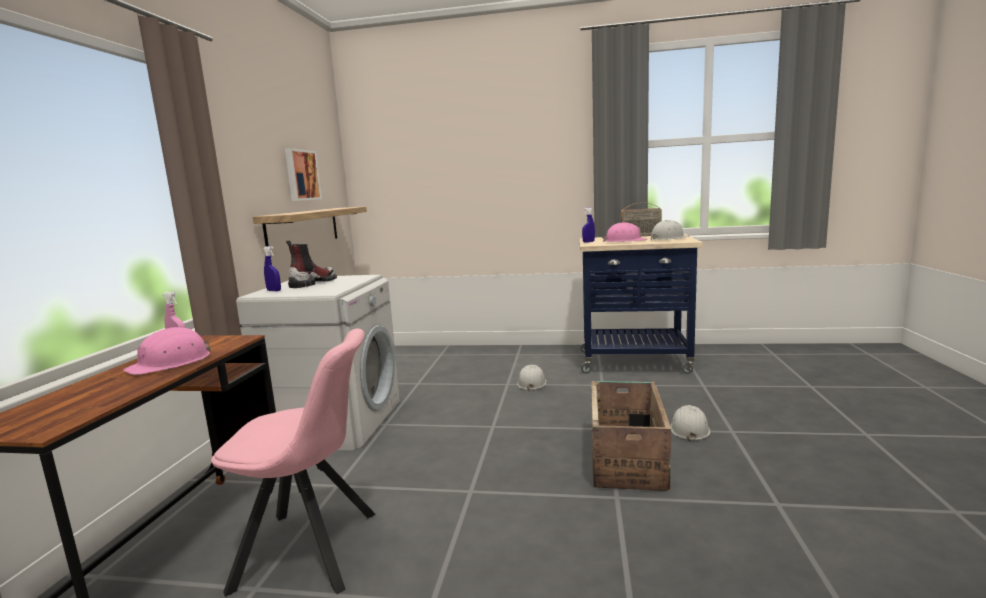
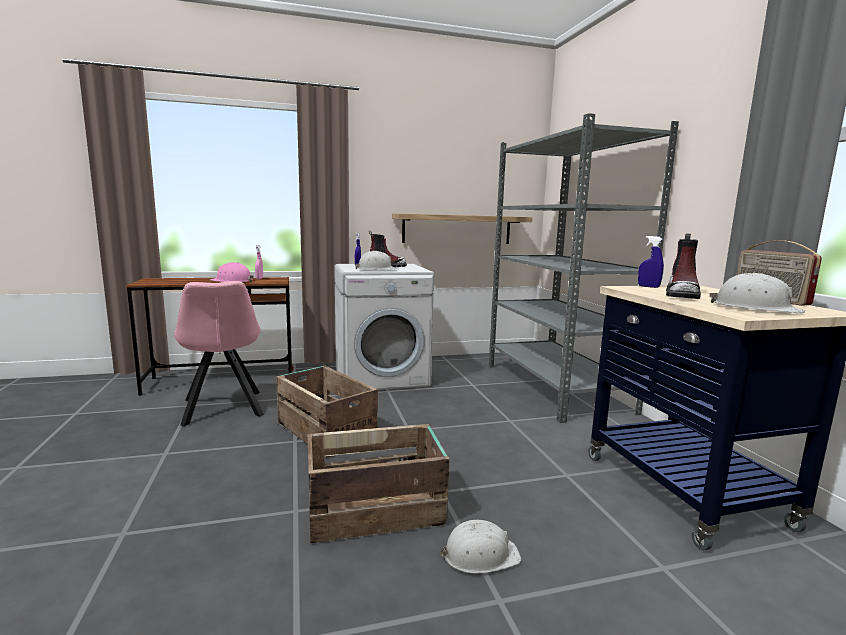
camera: 65 degrees right, 0 degrees up
(301, 175) = (466, 185): picture -> none
(459, 356) = (555, 387): none -> grey bookcase
(459, 469) = (326, 430): none -> crate
(531, 383) = (526, 432): white hard hat -> white hard hat (376, 269)
(624, 241) = (682, 295): pink hard hat -> boot

